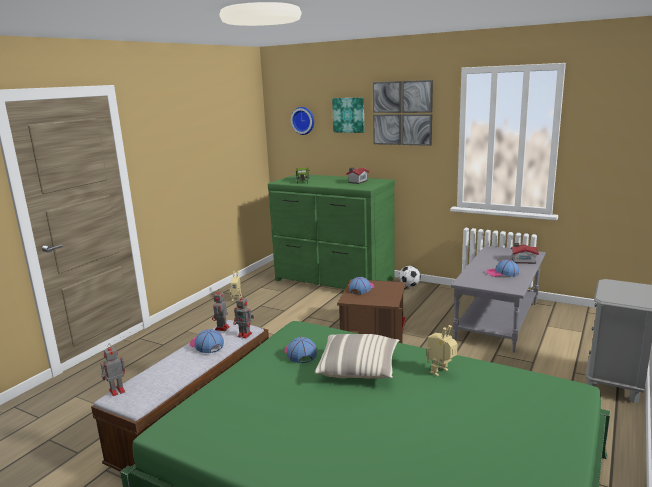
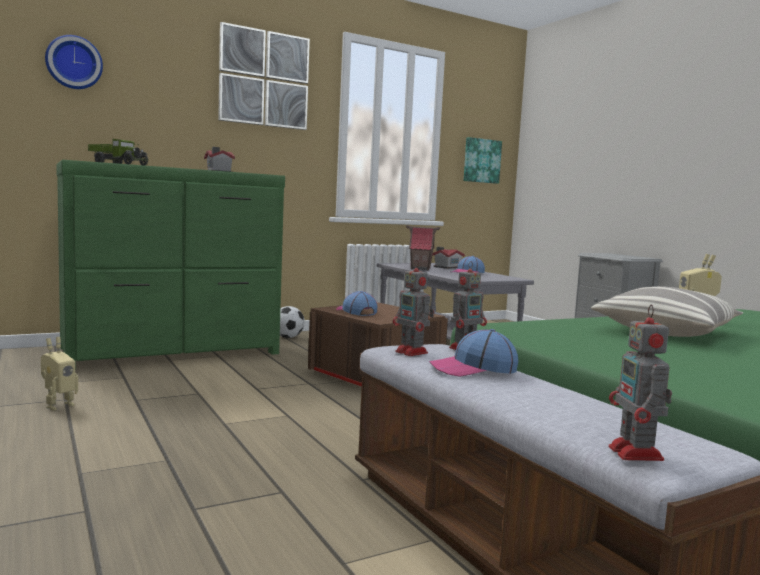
camera: 60 degrees left, 10 degrees down
(300, 353) = (589, 338): cap -> none
(349, 115) = (173, 67): picture -> picture (481, 161)
(486, 260) = (420, 269): none -> toy house

